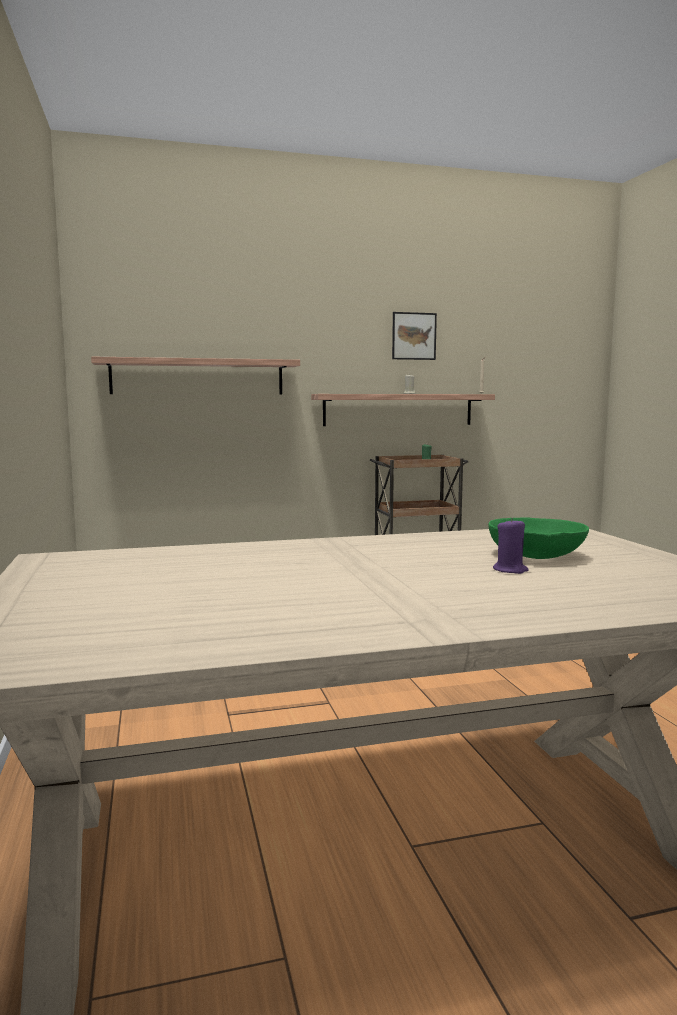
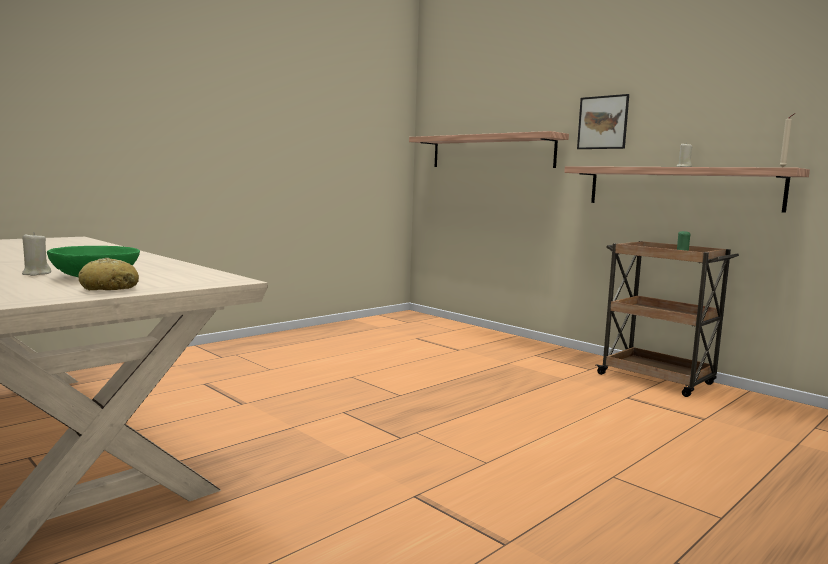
camera: 60 degrees right, 0 degrees up
(414, 336) = (709, 94): picture -> picture (602, 122)
(510, 570) = (36, 273): purple candle -> beige candle
(620, 553) = (109, 288): none -> bread

